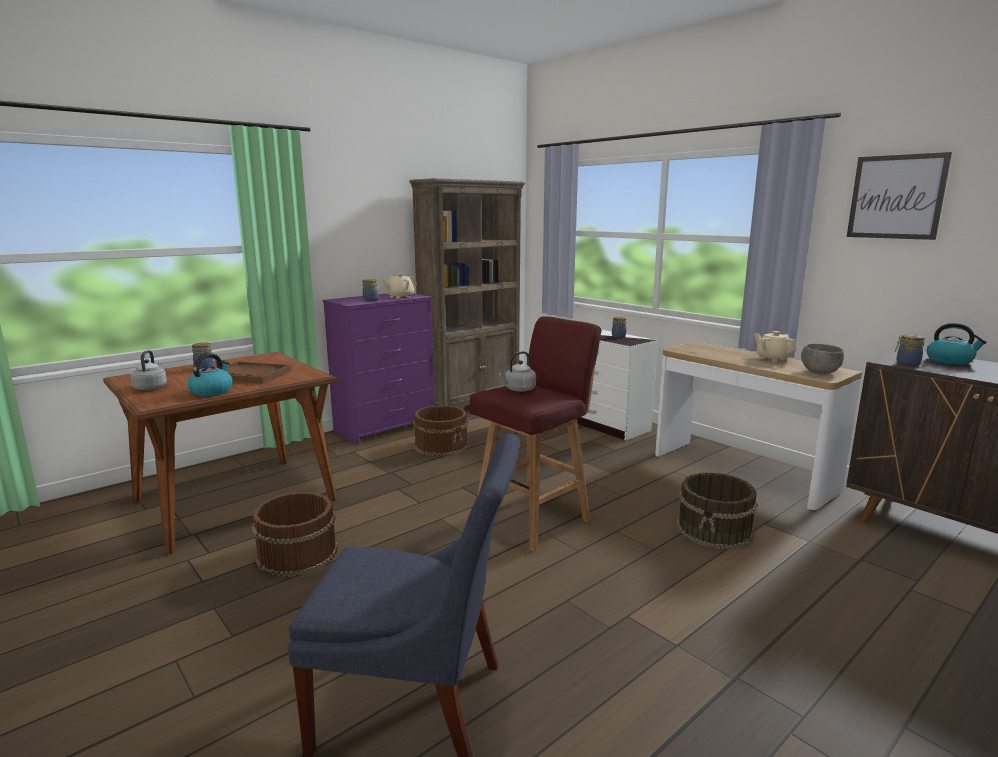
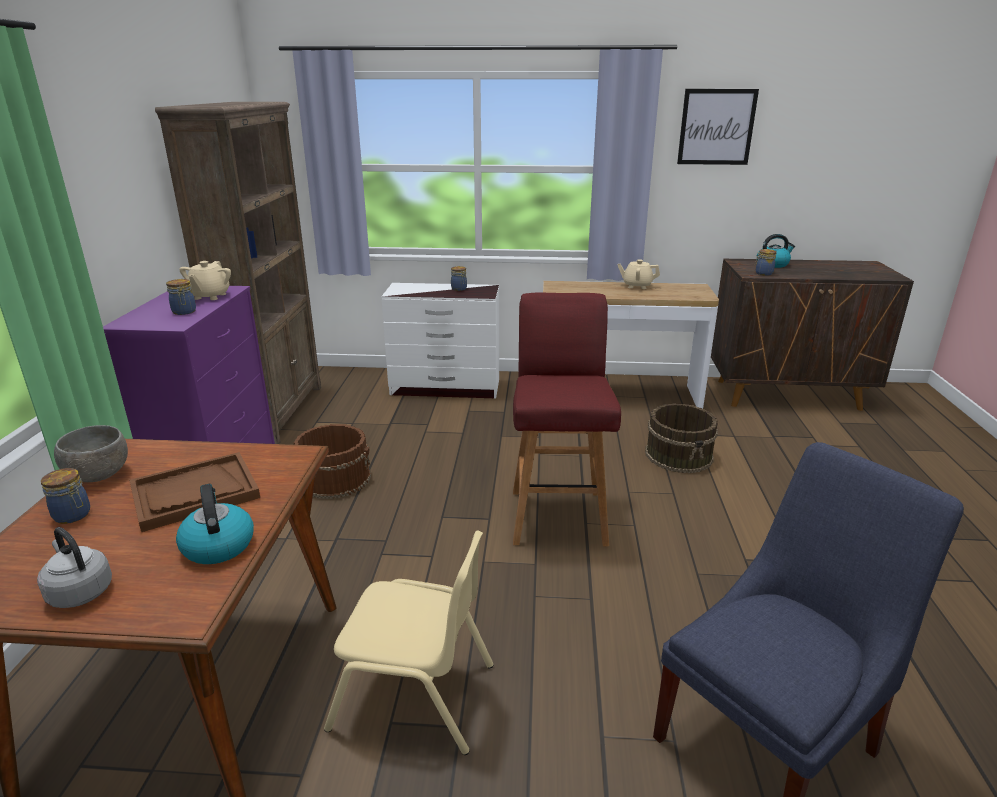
camera: 45 degrees left, 10 degrees up
(296, 554) = (414, 696): brown bucket -> beige chair
(518, 390) = (557, 386): grey kettle -> none
(819, 373) = (691, 292): grey bowl -> grey bowl (98, 476)

